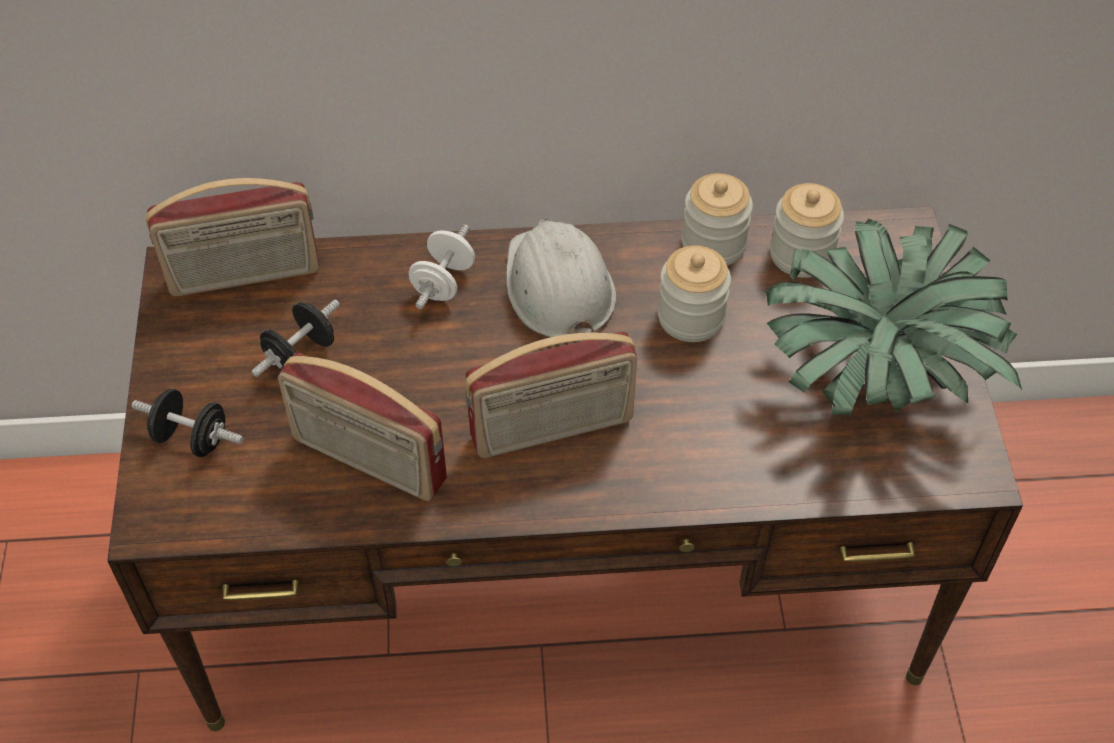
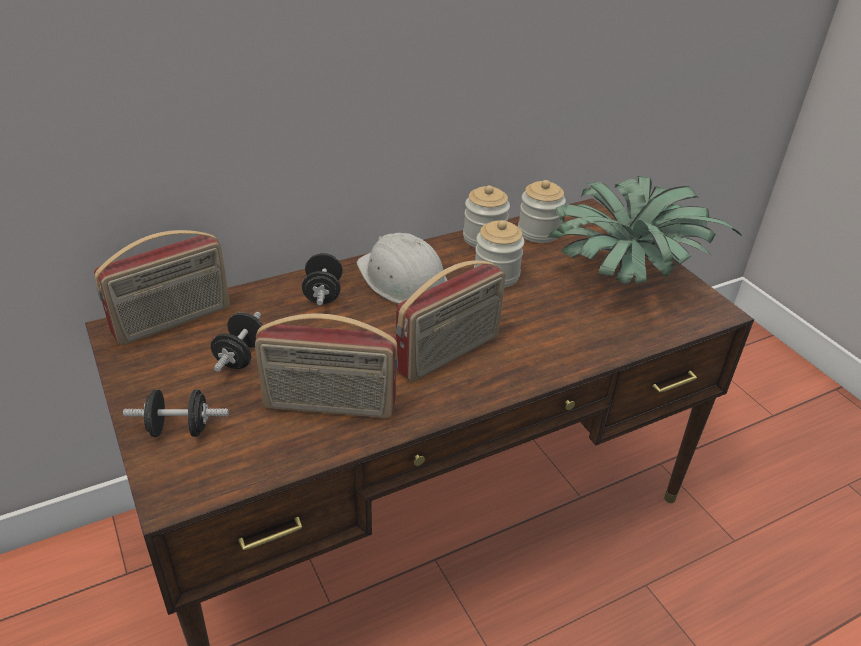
camera: 25 degrees left, 15 degrees down
(443, 282) = (323, 293): white dumbbell -> black dumbbell

